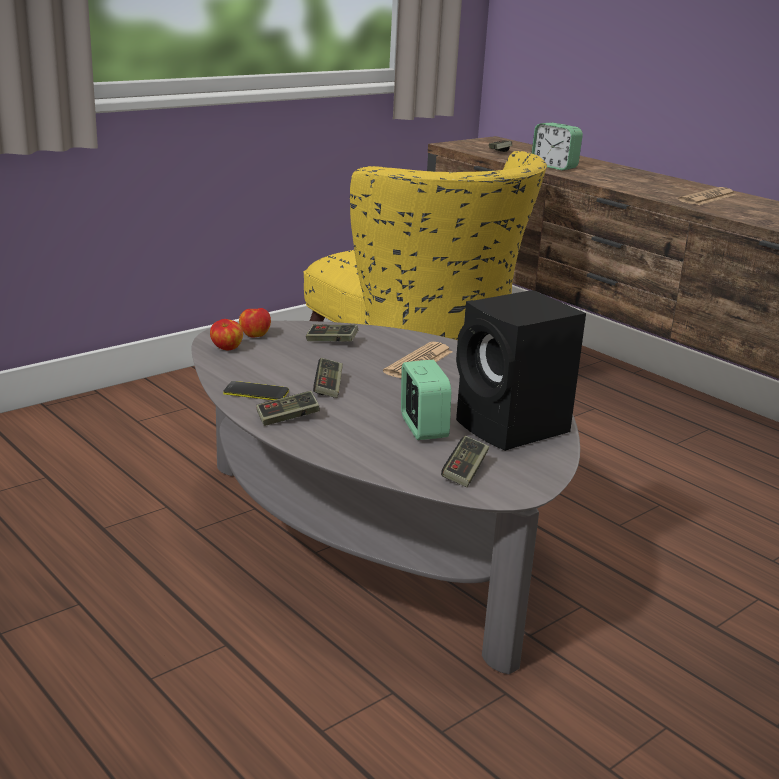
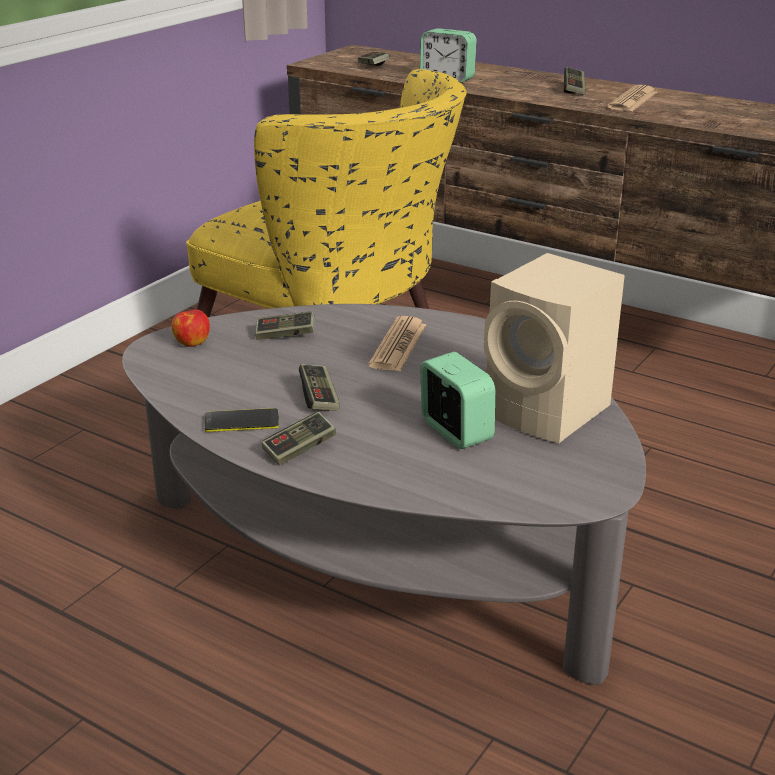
camera: 15 degrees left, 5 degrees up
(226, 349) = (170, 368): apple -> none
(465, 471) = (534, 479): game controller -> game controller (574, 89)
(513, 429) = (550, 412): black speaker -> beige speaker

